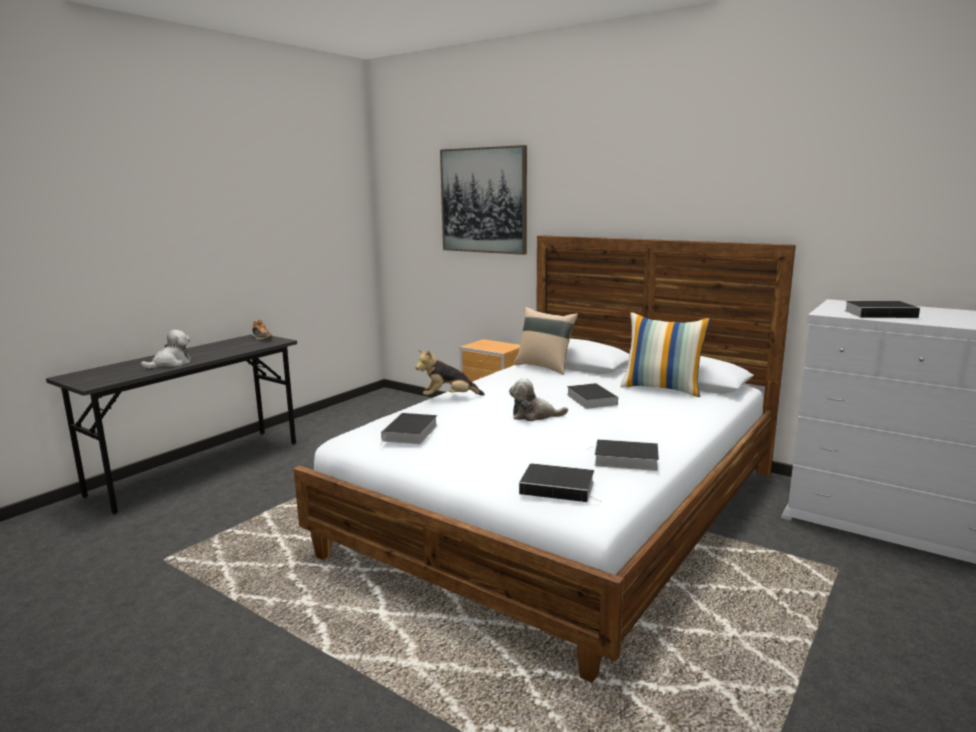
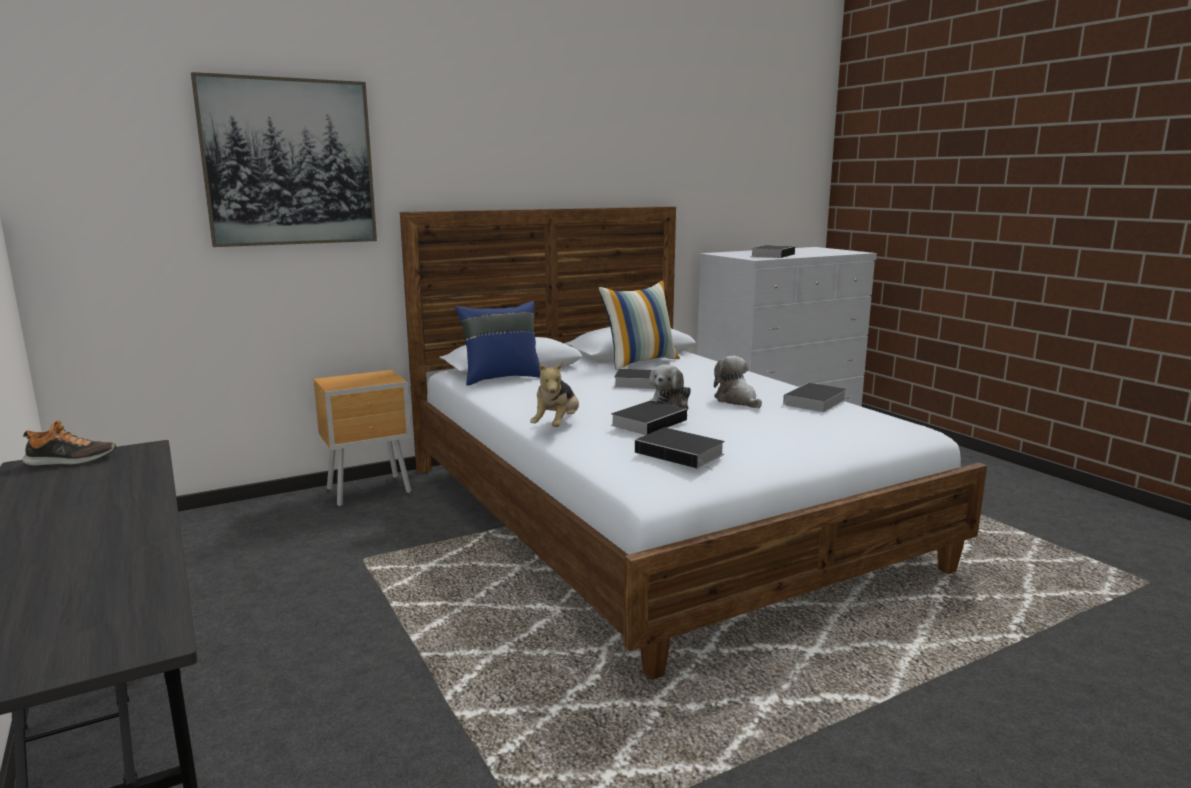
camera: 65 degrees left, 0 degrees up
(171, 364) = (116, 546): plush toy -> plush toy (737, 400)
(544, 367) = (501, 378): beige pillow -> blue pillow
(559, 487) = (871, 428): book -> book (649, 422)

